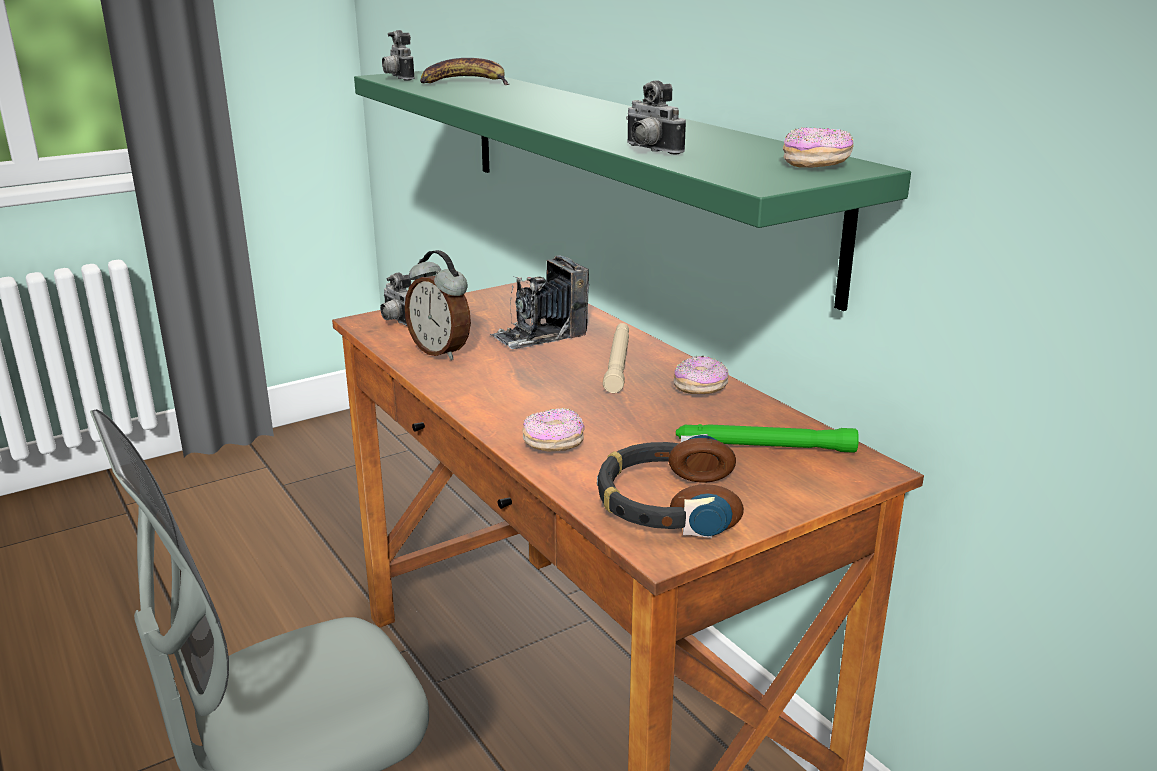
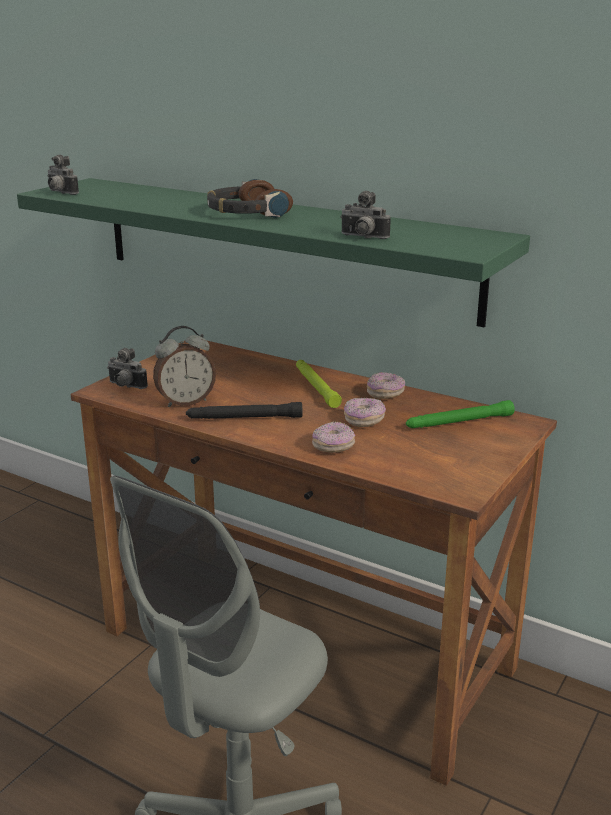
camera: 25 degrees left, 0 degrees up
(441, 351) = (185, 402): alarm clock -> alarm clock turned 45 degrees counterclockwise
(465, 83) = (124, 193): banana -> none
(486, 384) = (244, 418): none -> black flashlight
(540, 335) = (242, 378): camera -> none
(618, 362) = (316, 387): beige flashlight -> green flashlight
(667, 503) = (438, 467): headphones -> headphones (246, 212)
(815, 164) = (475, 236): donut -> donut (364, 421)

